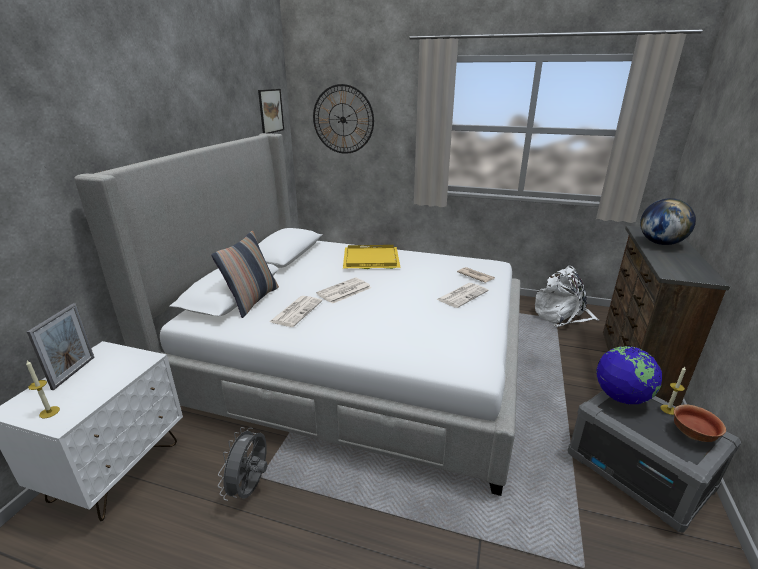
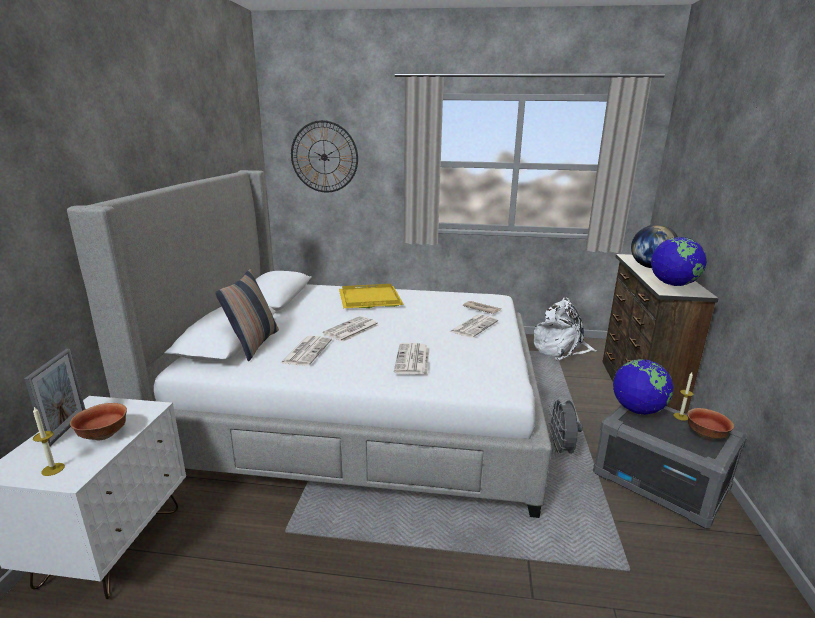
camera: 10 degrees left, 5 degrees down
(99, 382) = (102, 435): none -> bowl
(251, 488) = (277, 543): grey fan -> grey fan (560, 451)
(271, 111) = (247, 147): picture -> none
(391, 329) = (413, 360): none -> newspaper
(680, 266) = (673, 284): none -> globe

